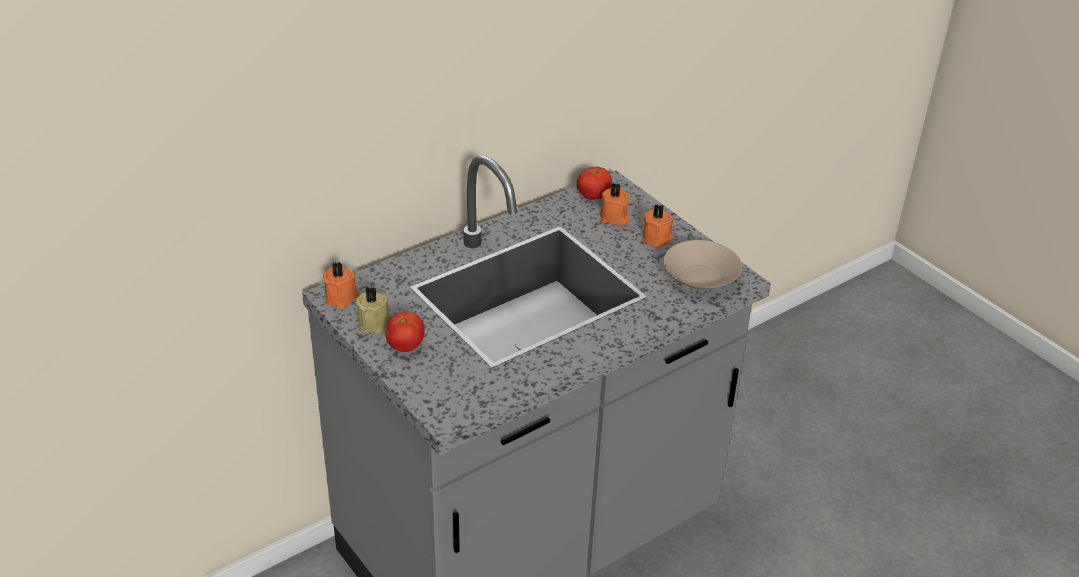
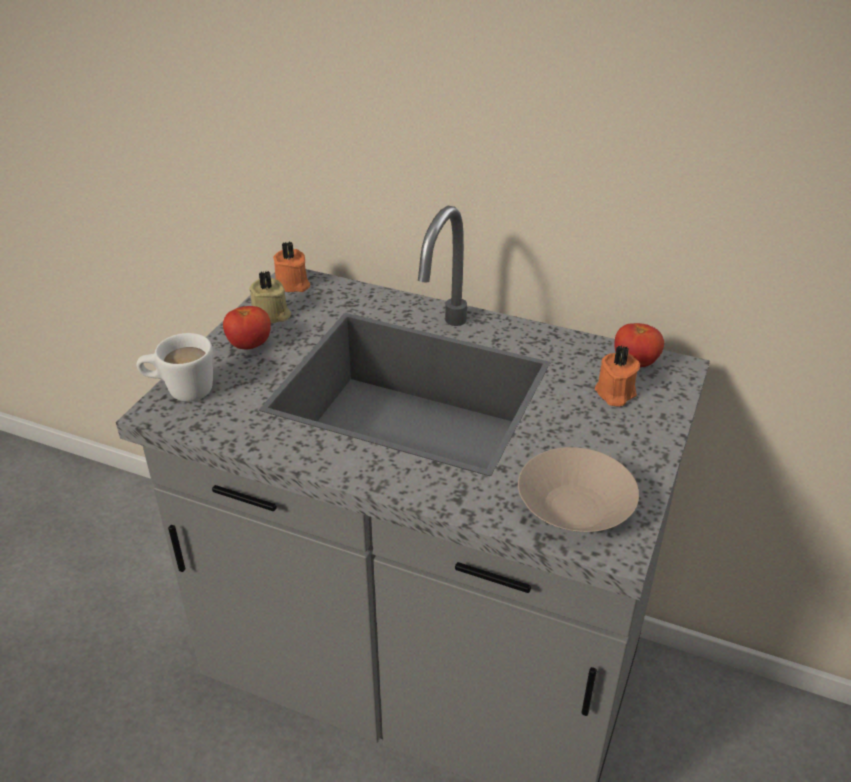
camera: 60 degrees right, 0 degrees up
(431, 398) = (181, 391): none -> white mug
(657, 239) = (615, 441): orange candle -> none

